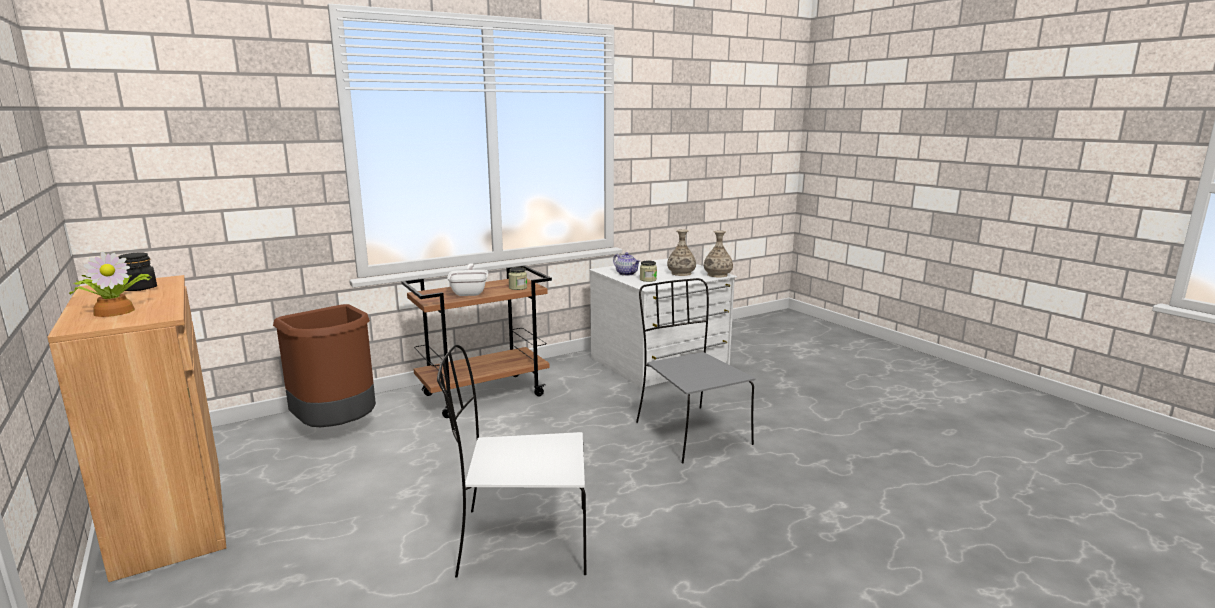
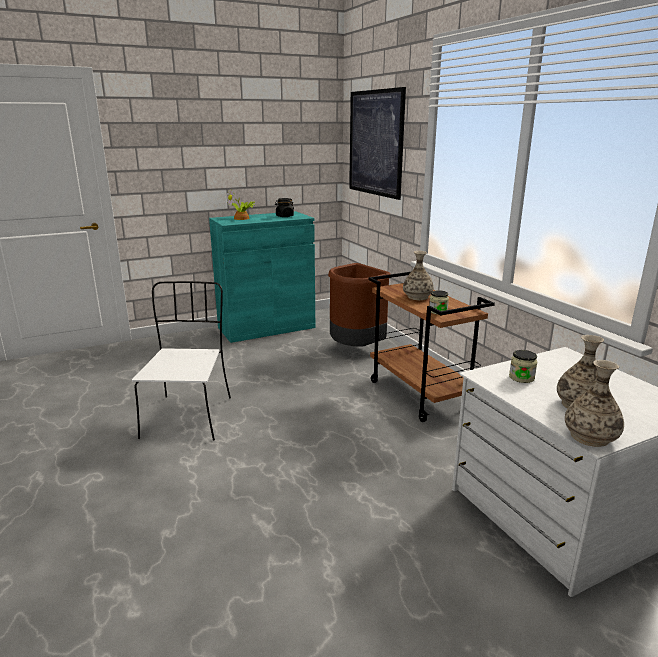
camera: 95 degrees right, 5 degrees up
(171, 515) = (266, 327): brown cabinet -> turquoise cabinet
(197, 140) = (375, 143): none -> picture
(470, 292) = (417, 297): frying pan -> vase
(627, 273) = (550, 366): teapot -> none
(690, 432) = (331, 514): grey chair -> none

